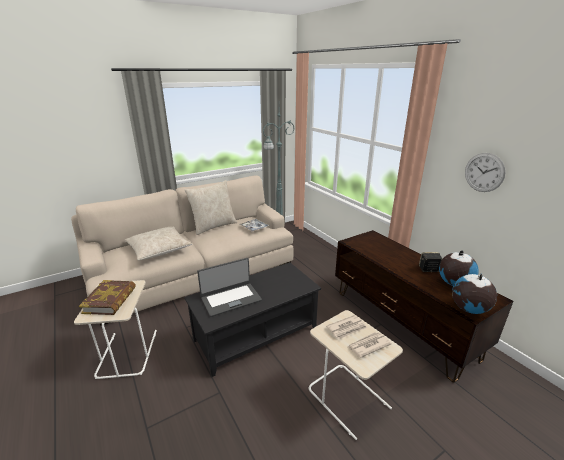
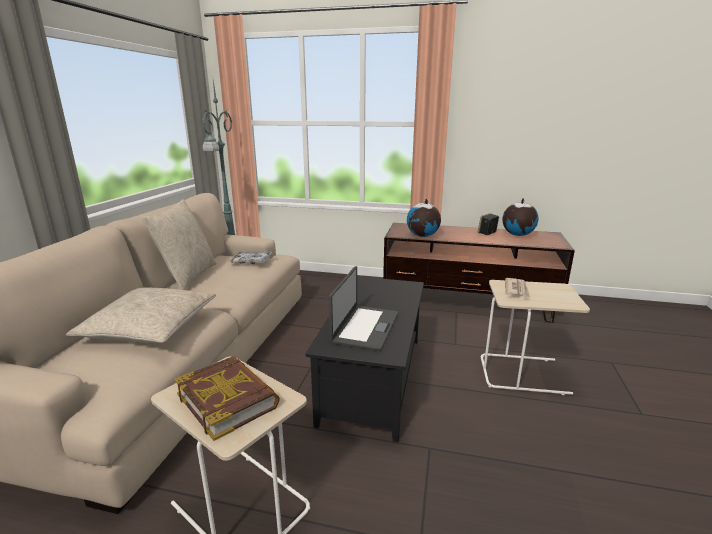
camera: 45 degrees left, 5 degrees down
(368, 345) = (550, 292): newspaper -> none
(468, 309) = (554, 244): globe -> globe (422, 236)
(484, 172) = (502, 129): wall clock -> none

